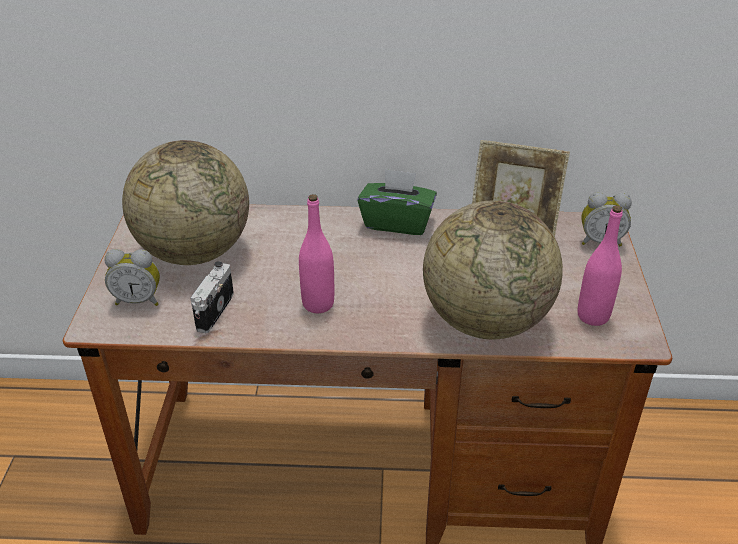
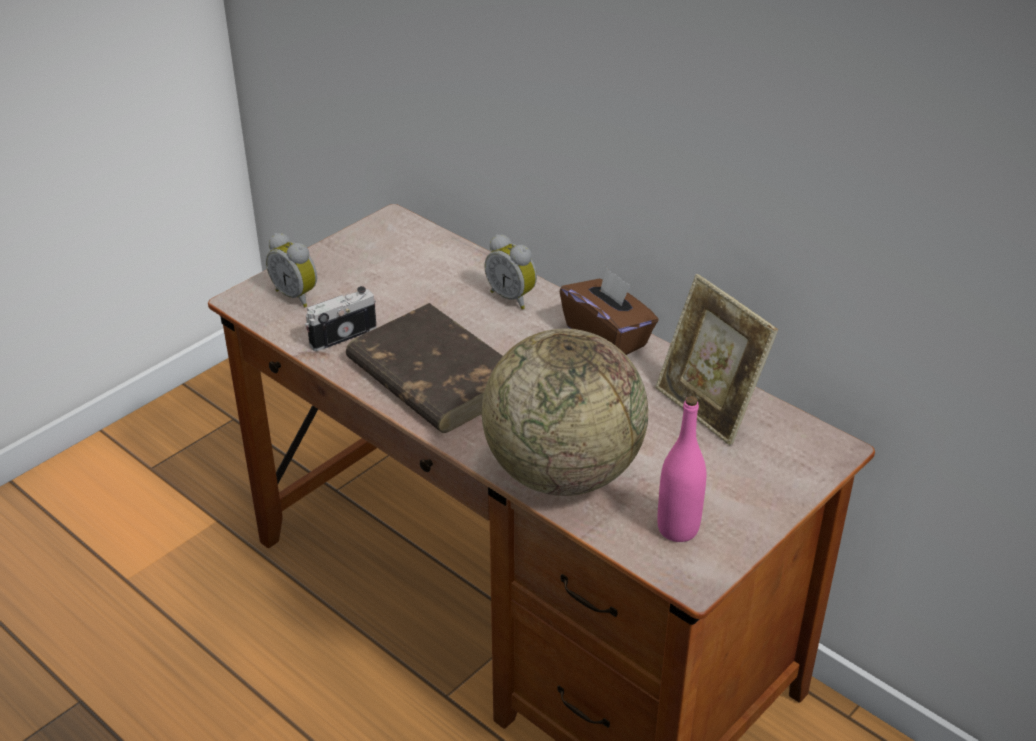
camera: 40 degrees right, 0 degrees up
(194, 252) = (389, 275): globe -> none
(318, 304) = (433, 375): pink bottle -> brown book
(397, 222) = (607, 337): green tissue box -> brown tissue box
(600, 241) = (802, 464): alarm clock -> alarm clock (513, 297)

